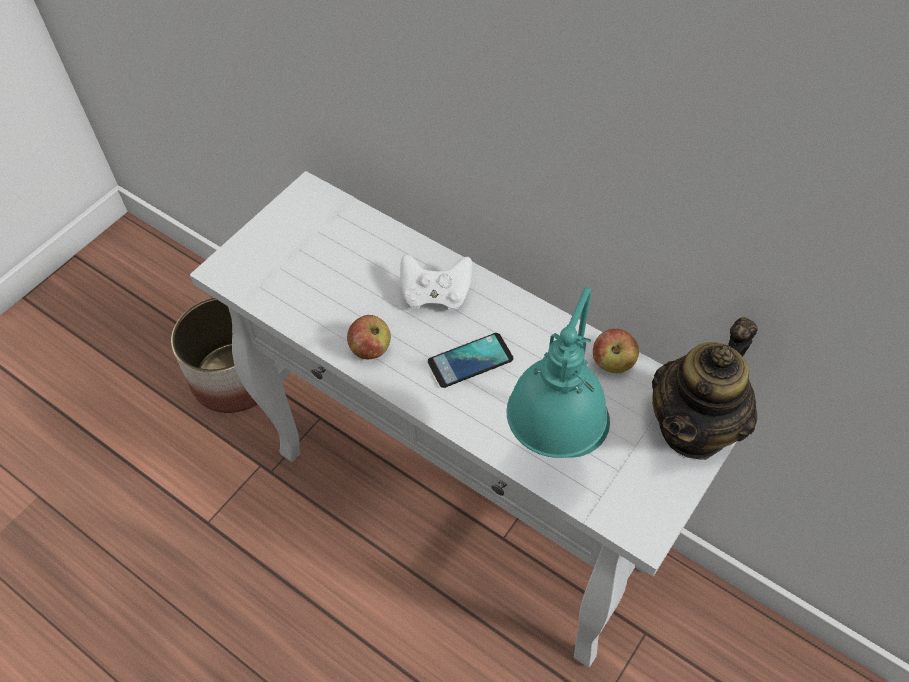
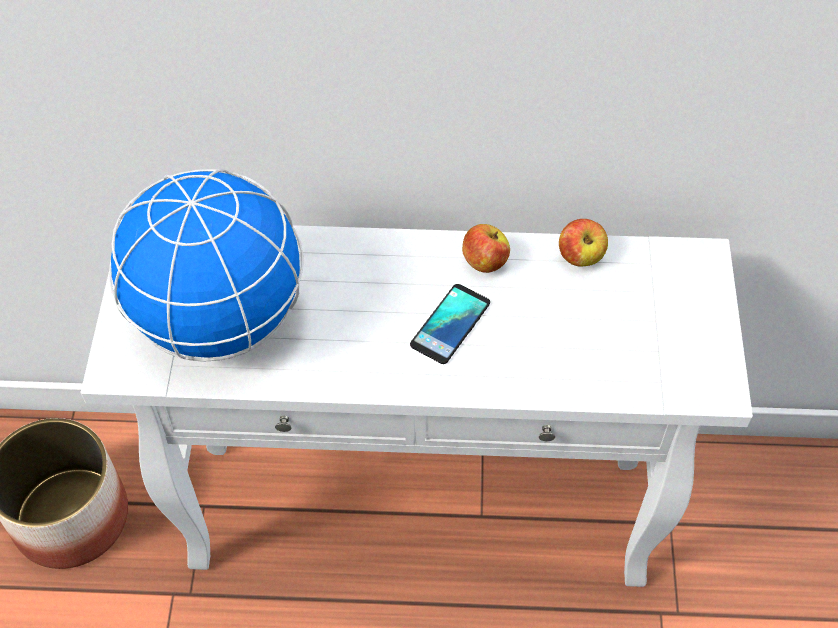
camera: 35 degrees left, 0 degrees up
(314, 272) = (220, 320): none -> globe
(371, 349) = (343, 365): apple -> apple (484, 262)
(436, 295) = (366, 278): white game controller -> none
(558, 452) = (595, 364): turquoise table lamp -> none
(694, 427) = (692, 277): teapot -> none

